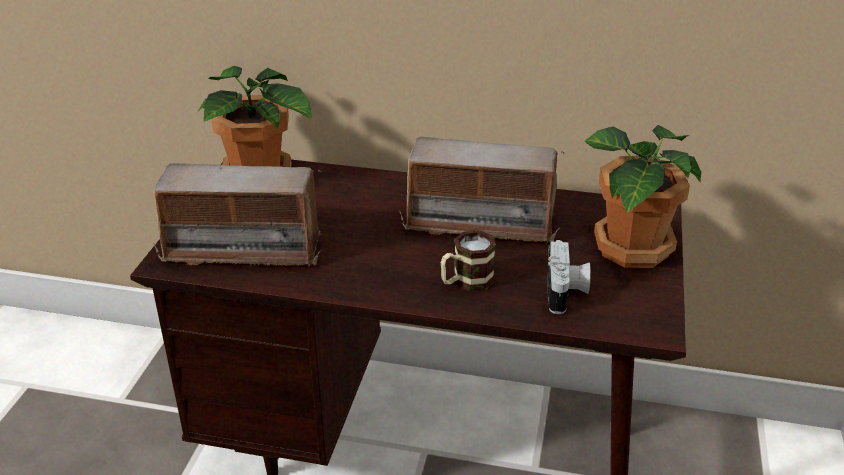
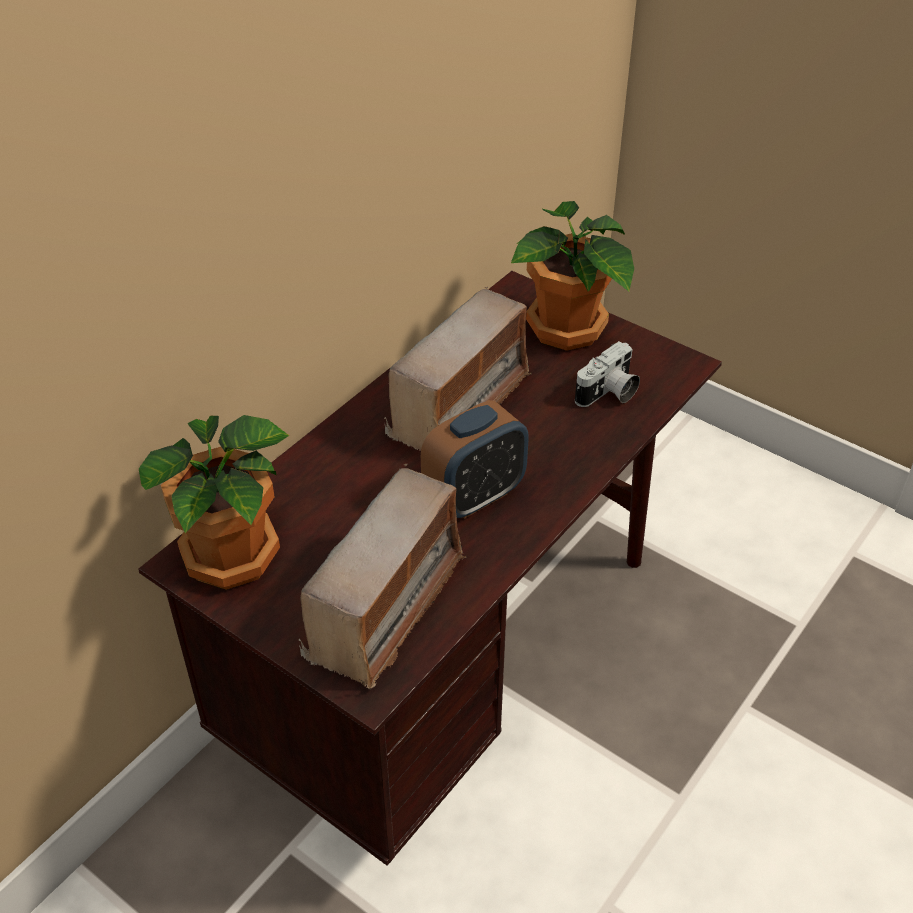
camera: 65 degrees left, 10 degrees up
(382, 256) = (474, 496): none -> alarm clock
(466, 282) = (555, 451): mug -> none
(566, 292) = (608, 393): camera -> camera turned 105 degrees clockwise

